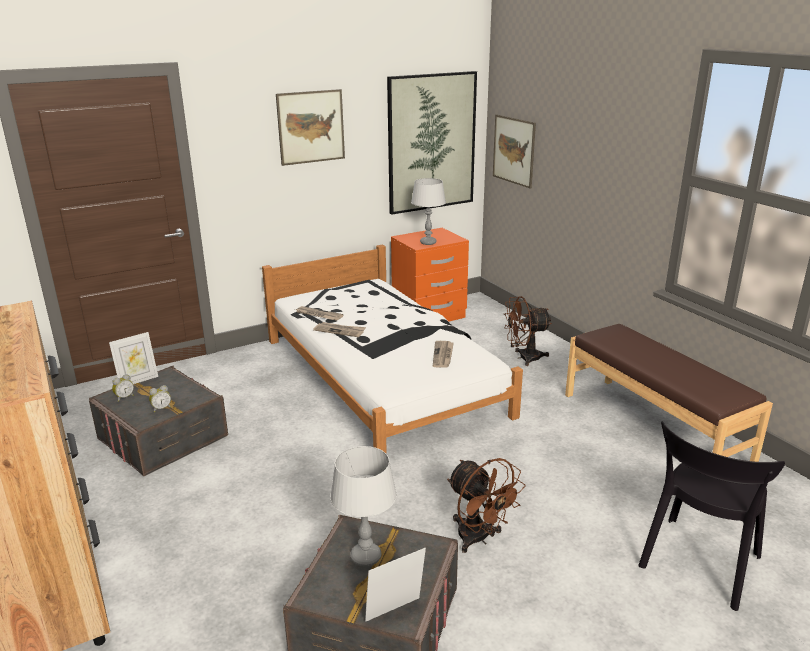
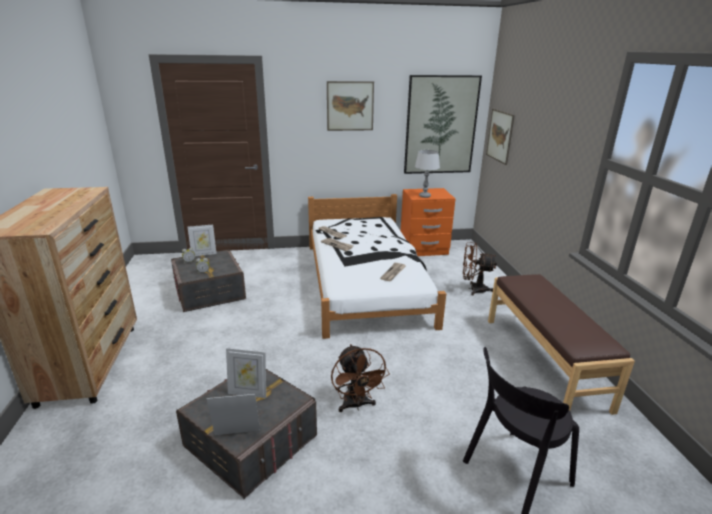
camera: 20 degrees right, 0 degrees up
(366, 557) = (248, 393): grey table lamp -> picture frame

